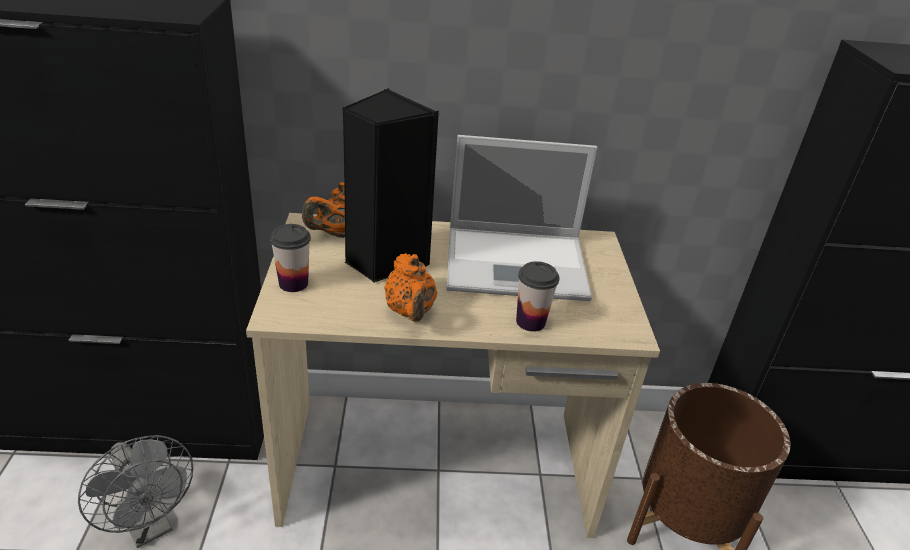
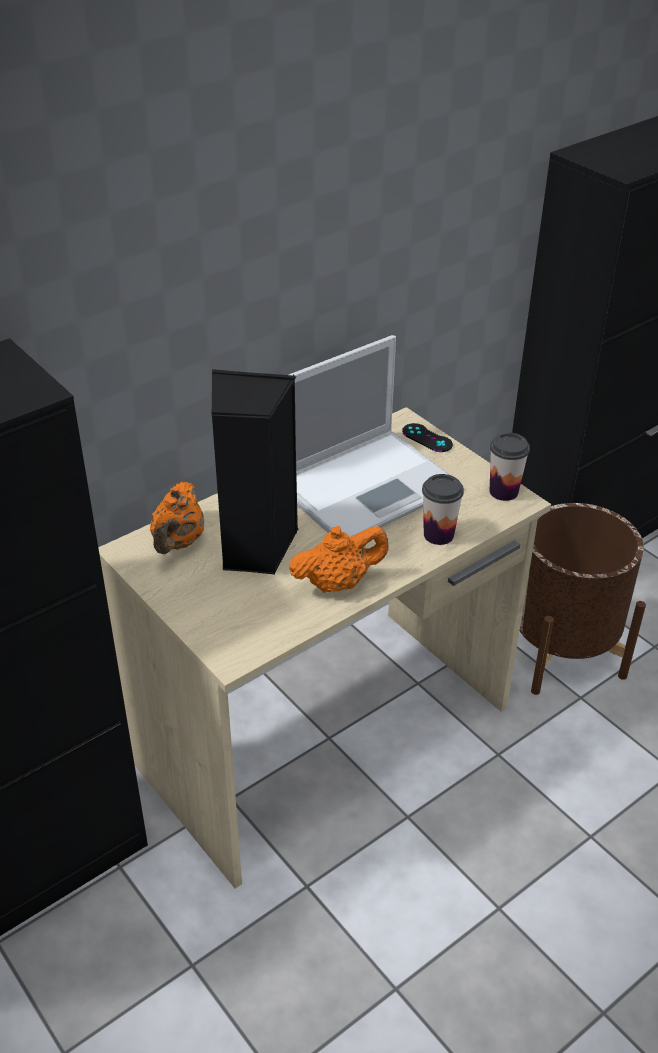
camera: 35 degrees left, 5 degrees up
(150, 526) = (112, 977): grey fan -> none
(293, 283) = (205, 618): cup -> cup (503, 491)
(410, 312) = (338, 583): orange teapot -> orange teapot turned 60 degrees counterclockwise
(605, 257) = (427, 438): none -> black game controller

